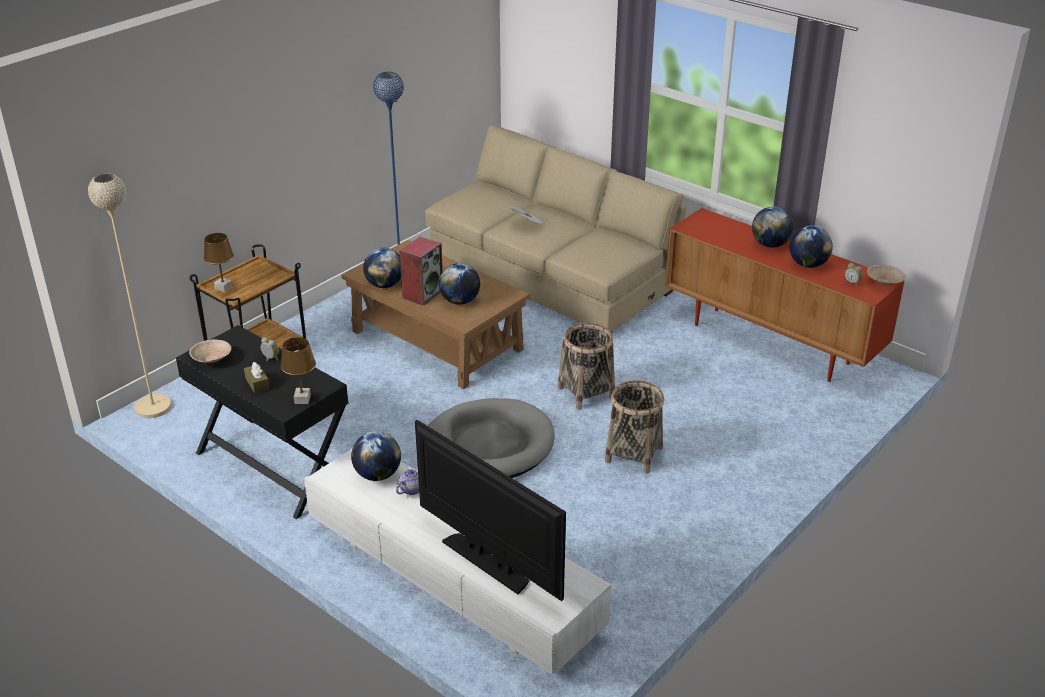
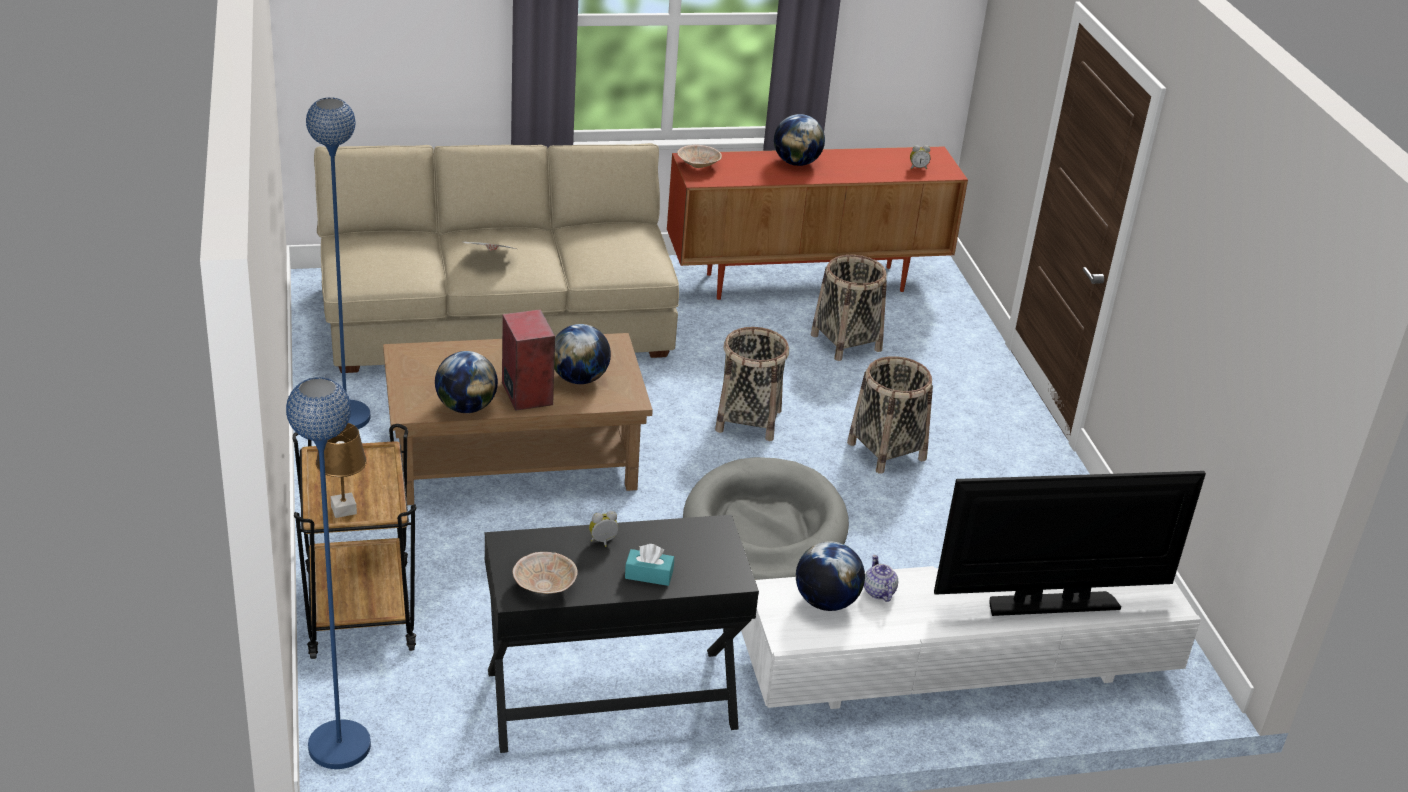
camera: 55 degrees left, 0 degrees up
(152, 407) = (339, 747): beige floor lamp -> blue floor lamp
(257, 383) = (649, 575): brown tissue box -> turquoise tissue box
(302, 399) = (725, 557): brown table lamp -> none
(728, 387) = (845, 342): none -> basket
(807, 264) = (858, 167): globe -> none
(884, 282) = (937, 155): beige bowl -> beige bowl (699, 165)

